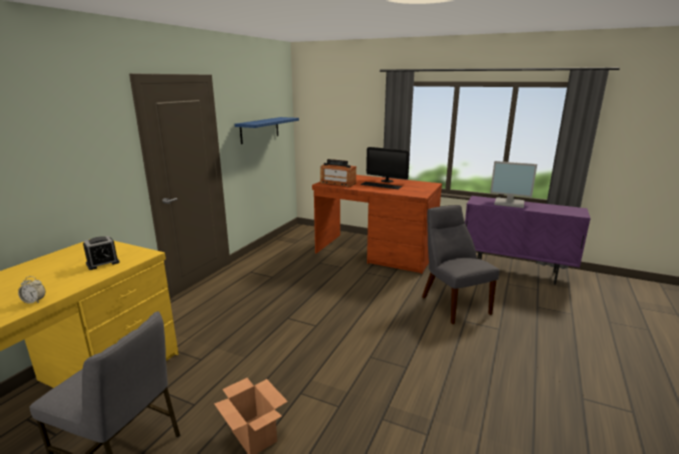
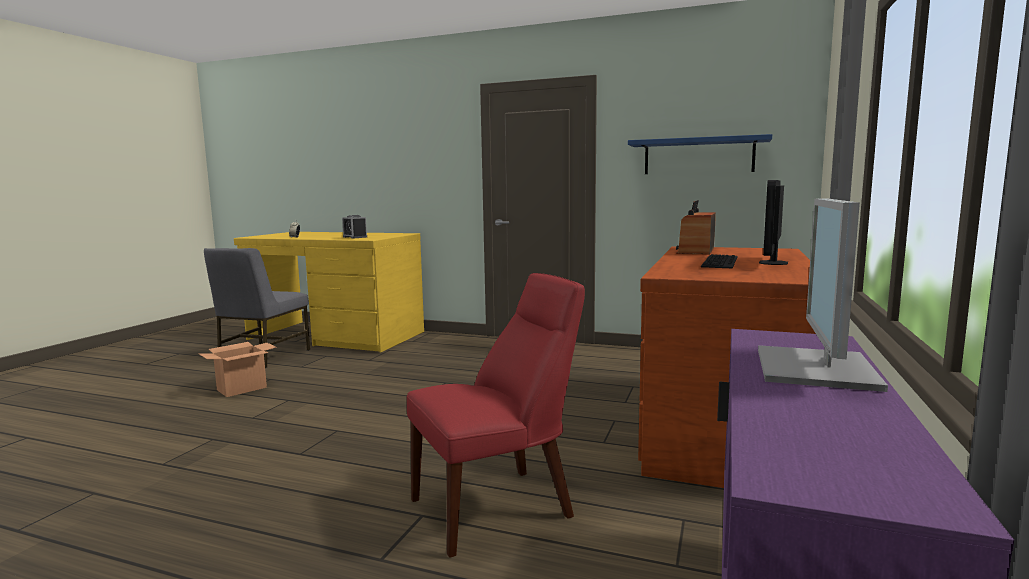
camera: 85 degrees right, 10 degrees down
(453, 303) = (498, 507): grey chair -> red chair

